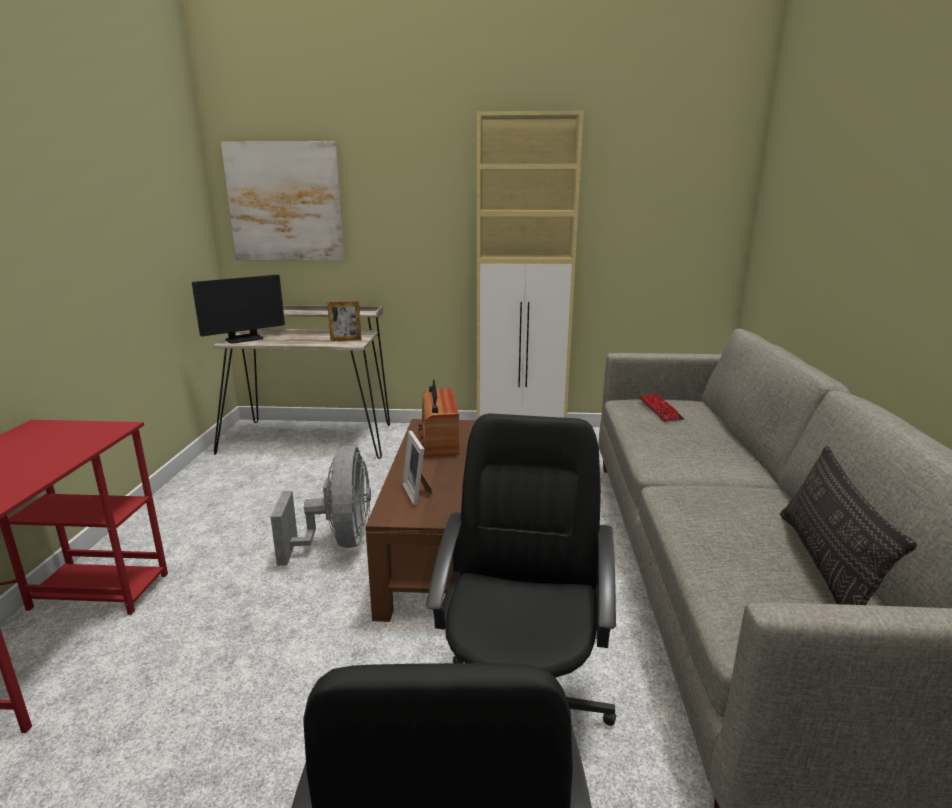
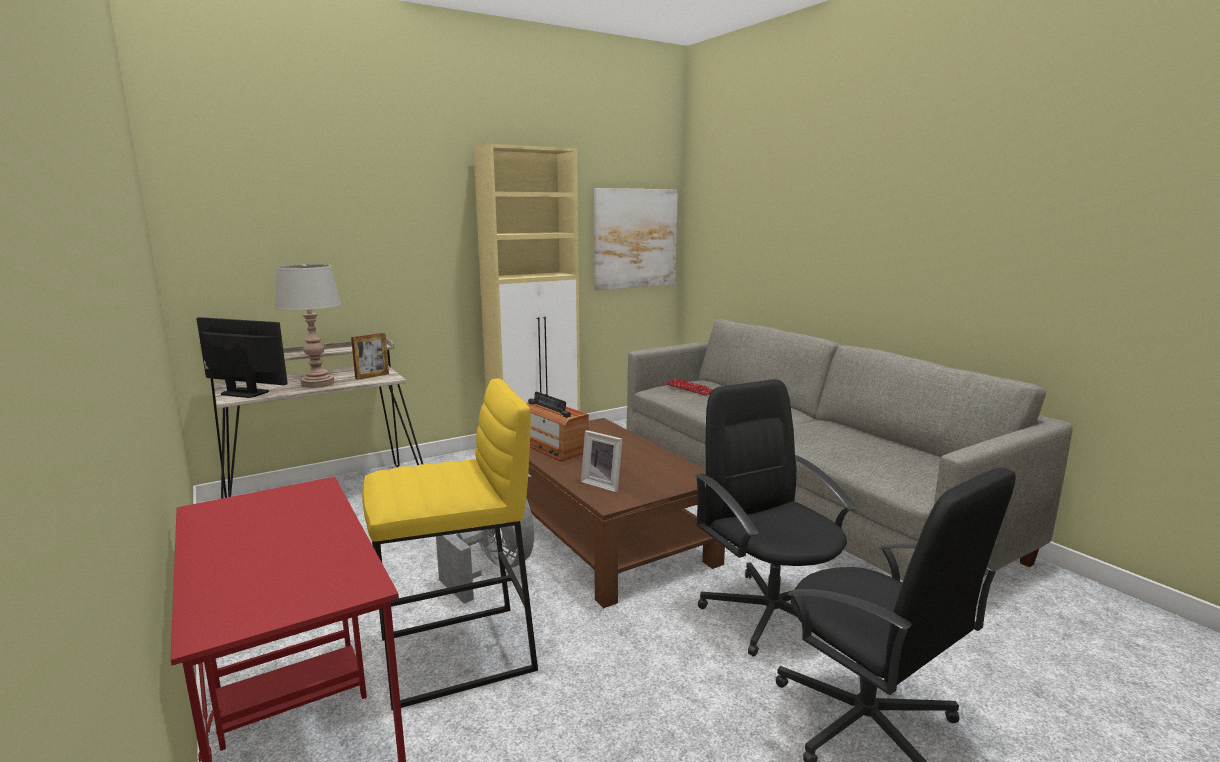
camera: 35 degrees left, 5 degrees down
(220, 609) = (457, 655): none -> yellow stool
(244, 339) = (244, 393): monitor -> monitor turned 90 degrees counterclockwise
(285, 202) = (260, 231): picture -> picture (635, 238)
(299, 340) = (317, 383): none -> grey table lamp
(824, 567) = (900, 449): pillow -> none

